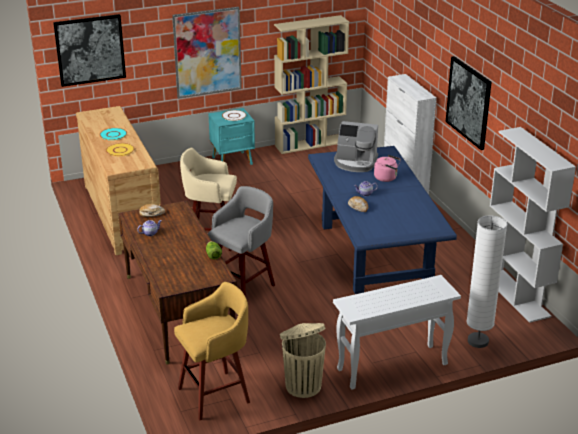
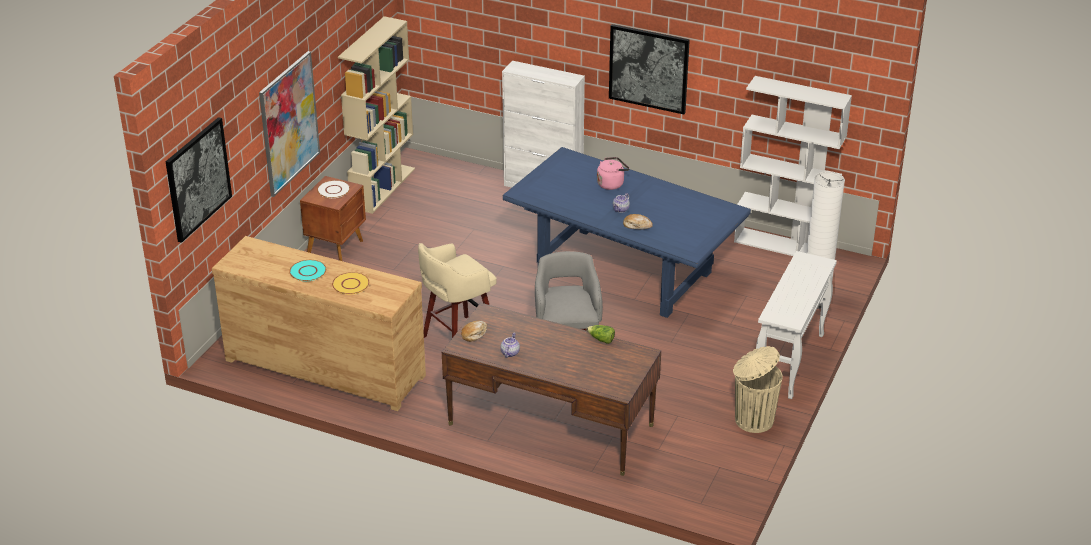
camera: 45 degrees left, 5 degrees up
(216, 394) = (704, 472): yellow stool -> none
(233, 161) = (336, 247): turquoise nightstand -> brown nightstand
(355, 162) = (560, 182): coffee machine -> none

